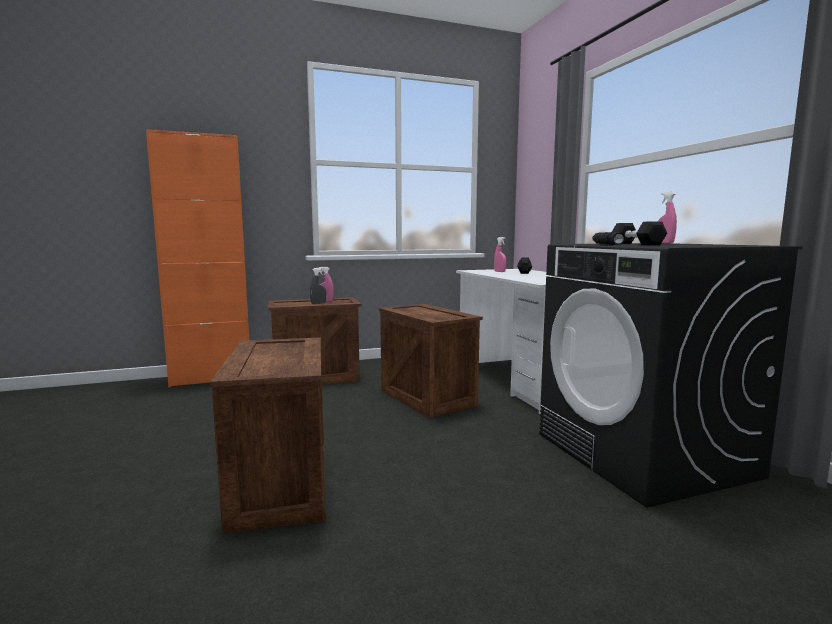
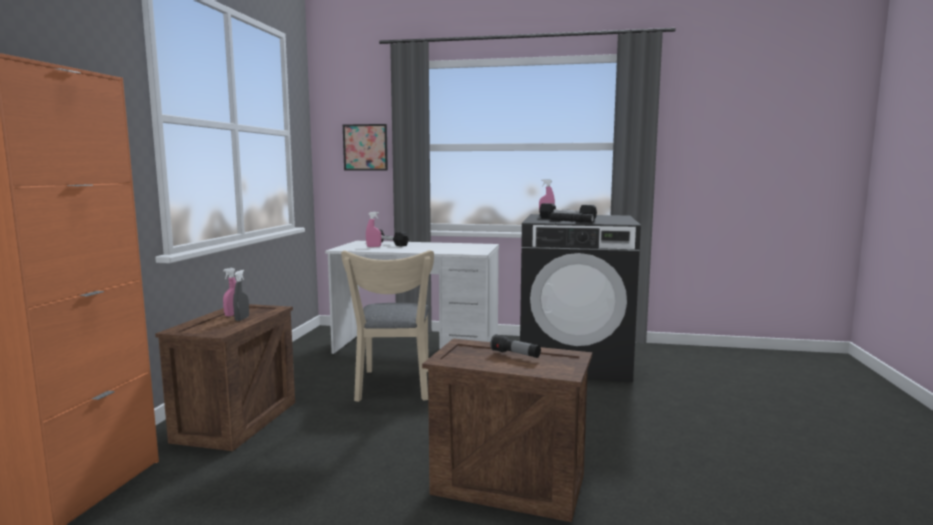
camera: 60 degrees left, 0 degrees up
(285, 355) = (515, 354): none -> flashlight
(425, 397) = (394, 387): crate -> beige chair
(545, 176) = (365, 147): none -> picture

